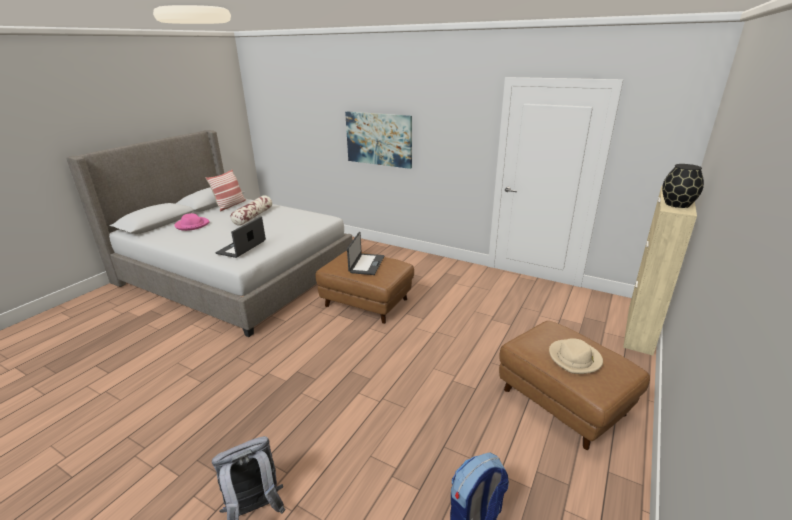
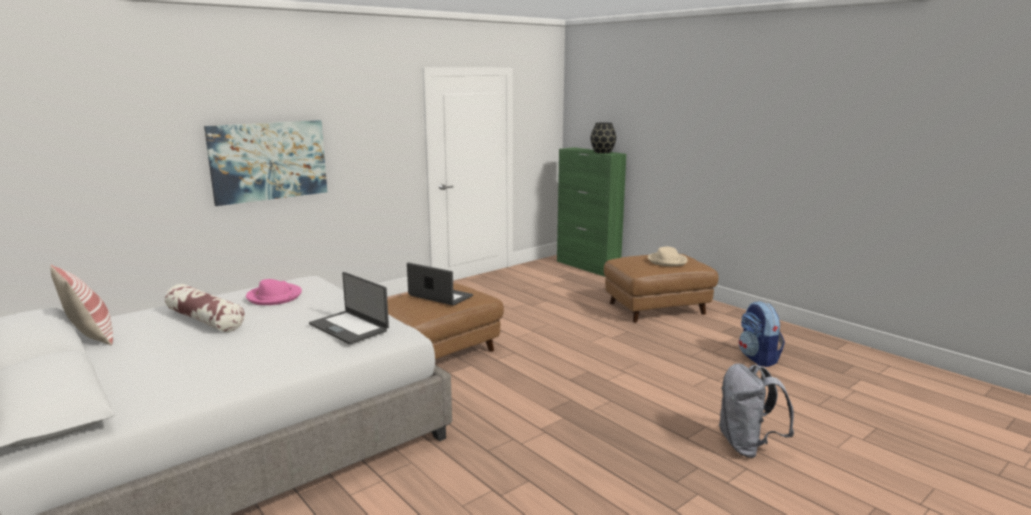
camera: 70 degrees left, 10 degrees down
(192, 225) = (151, 368): pink hat -> pink hat (274, 297)
(639, 329) = (588, 267): beige cabinet -> green cabinet

